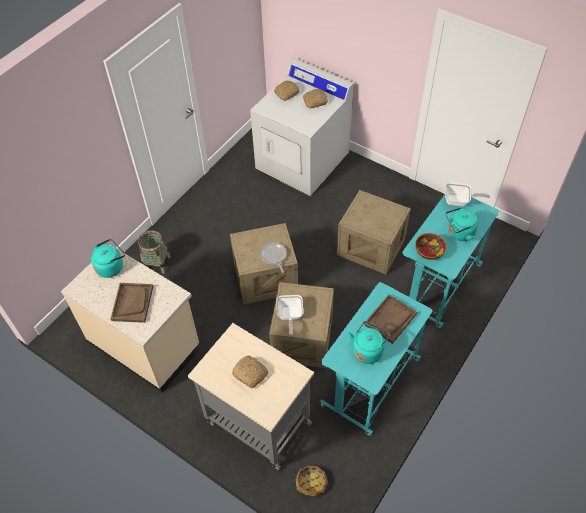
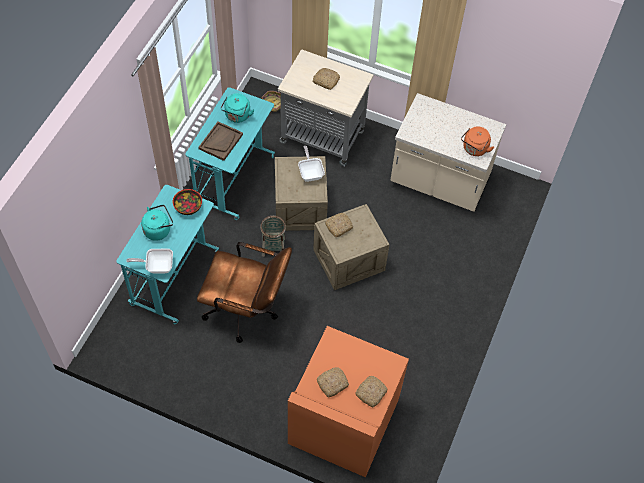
camera: 165 degrees right, 5 degrees up
(111, 266) = (474, 149): turquoise kettle -> orange kettle
(132, 303) = (440, 122): brown tray -> none
(157, 263) = (463, 260): basket -> basket (273, 247)
(273, 256) = (339, 226): frying pan -> bread
(303, 160) = (343, 420): white washing machine -> orange washing machine
(370, 247) = (247, 310): crate -> brown office chair

